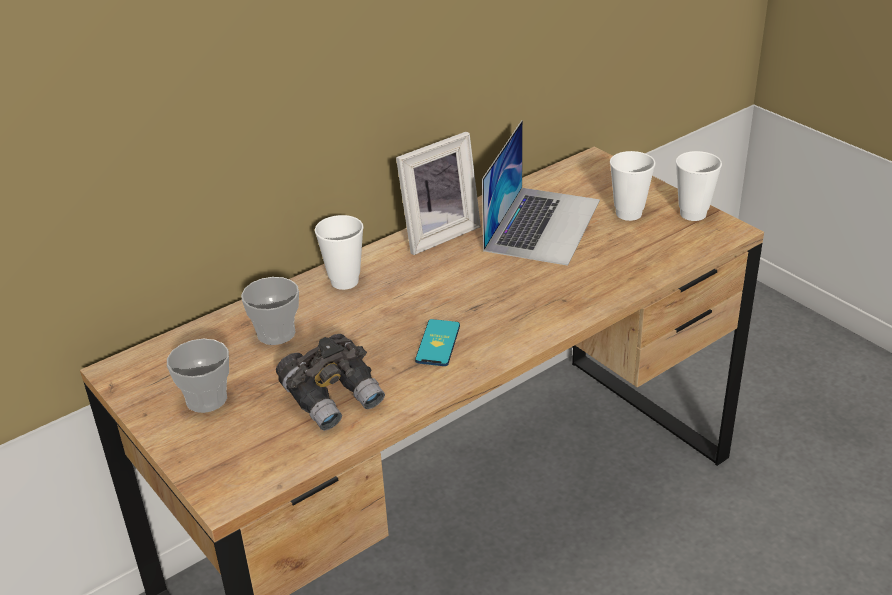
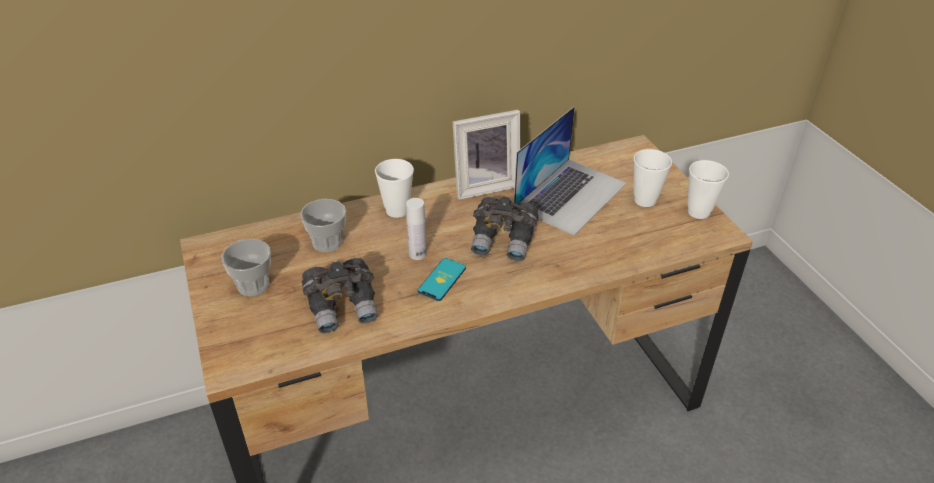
camera: 15 degrees right, 5 degrees up
(394, 322) = (417, 254): none -> white bottle
(490, 288) = (504, 241): none -> grey binoculars

